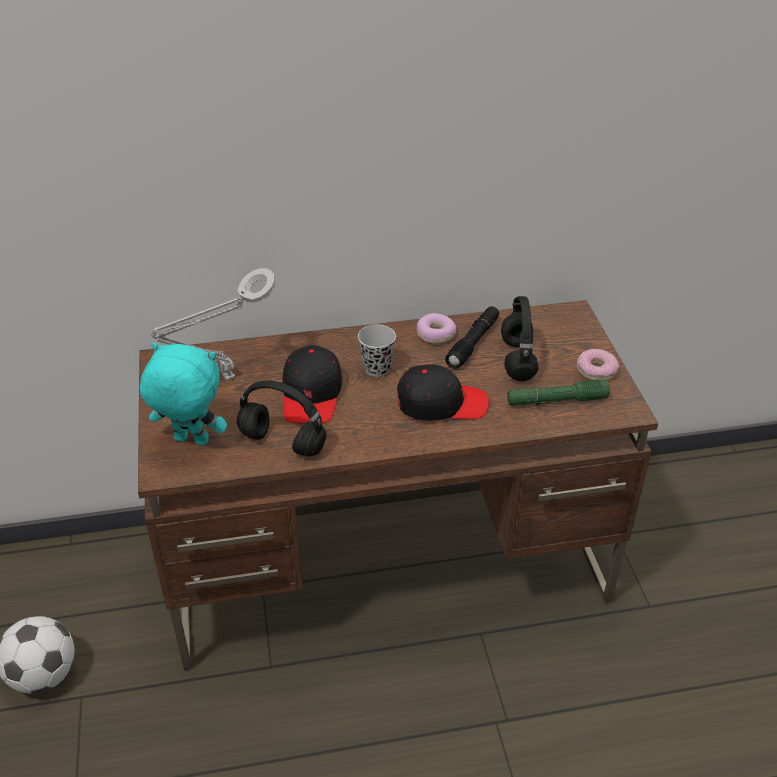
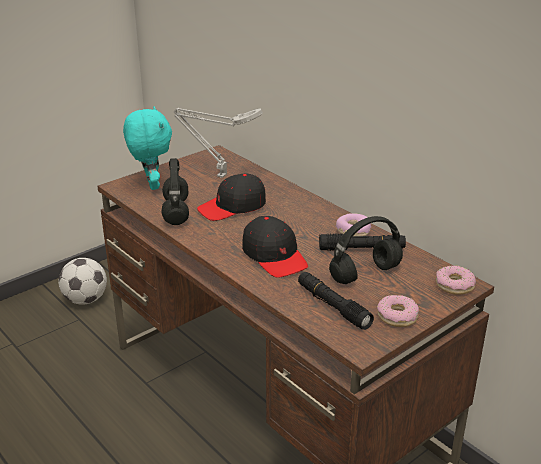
camera: 60 degrees right, 10 degrees down
(377, 368) = (286, 220): black cup -> none
(556, 401) = (333, 306): green flashlight -> black flashlight
(571, 319) = (454, 285): none -> donut

